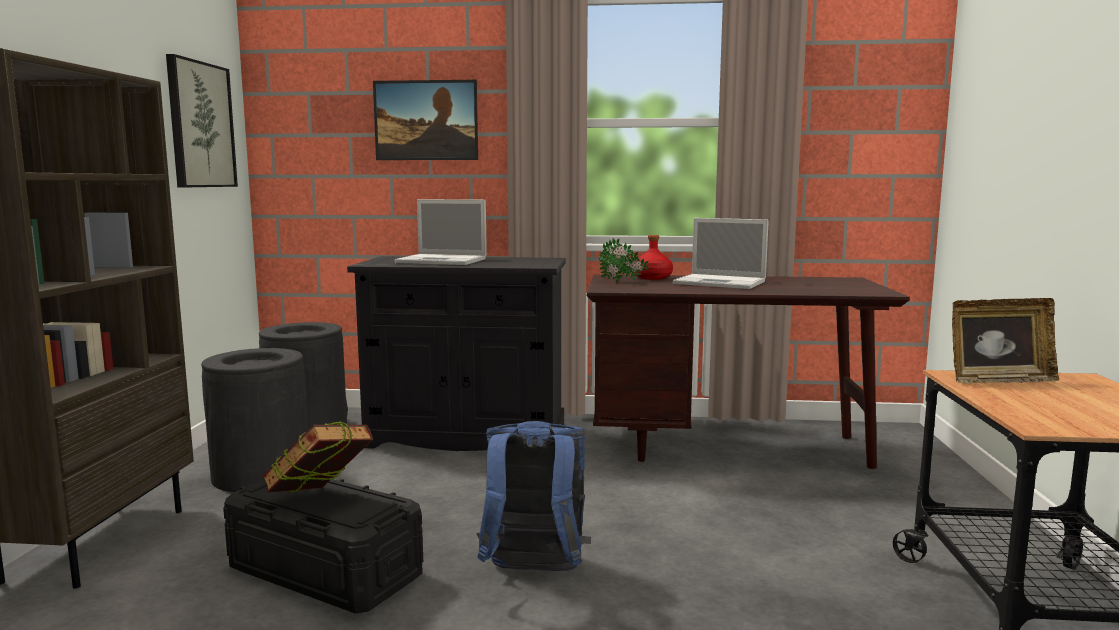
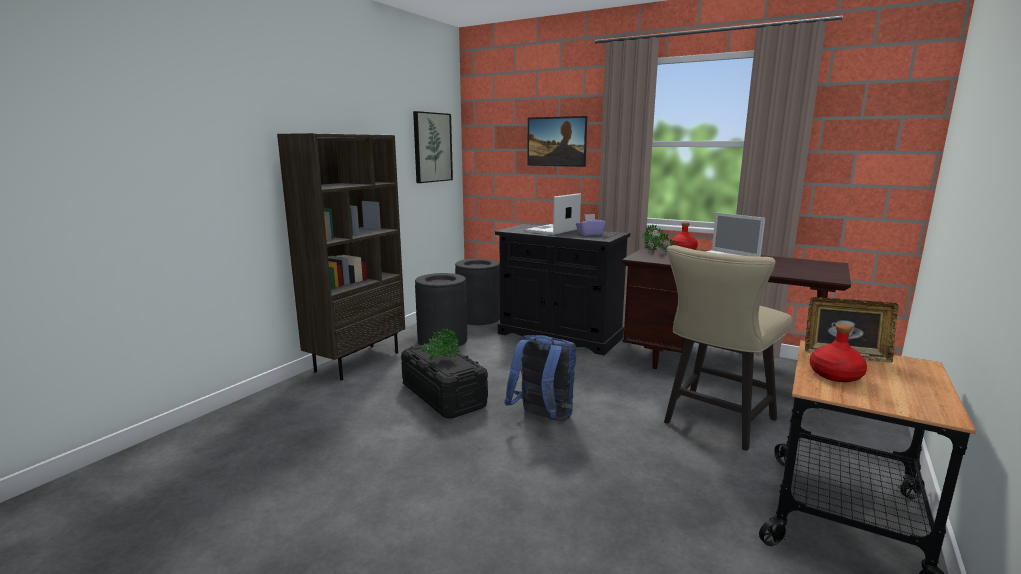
camera: 25 degrees right, 5 degrees up
(320, 501) = (440, 359): book -> potted plant
(443, 261) = (552, 230): laptop -> laptop turned 90 degrees clockwise
(511, 262) = (590, 234): none -> purple tissue box
(782, 523) = (715, 423): none -> beige chair
(1029, 405) = (835, 375): none -> red bottle

